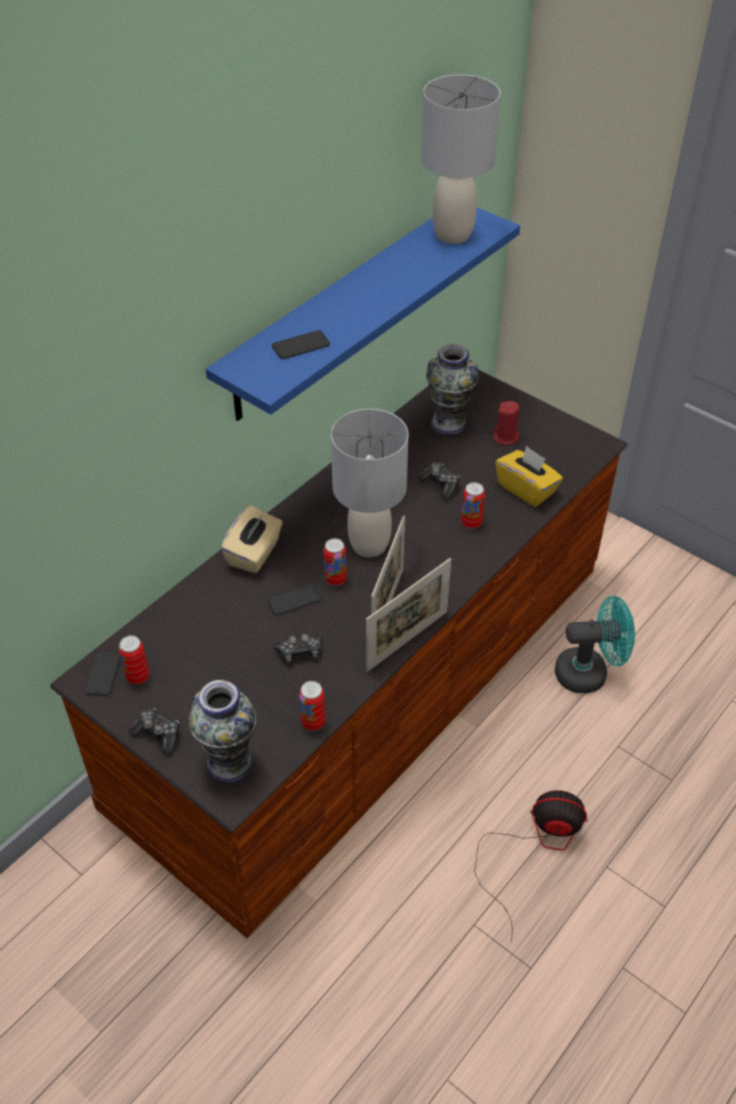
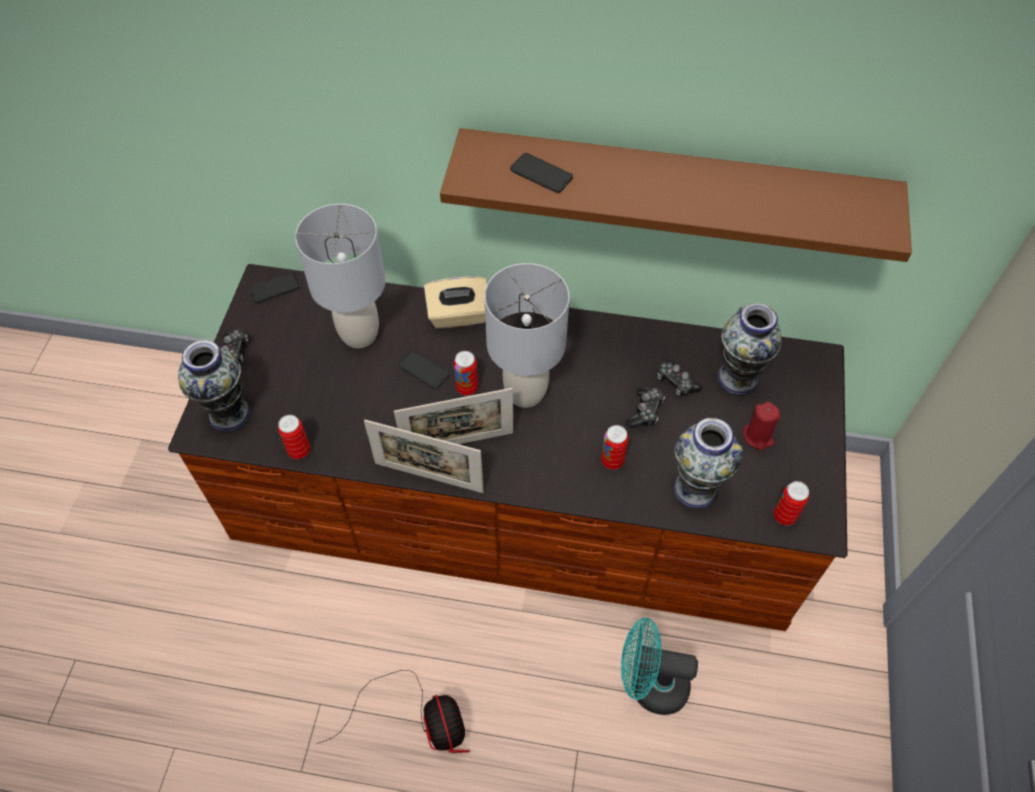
camera: 60 degrees right, 10 degrees up
(138, 676) = (282, 310): can -> can (784, 515)
(299, 652) = (368, 403): game controller -> game controller (676, 383)
(343, 310) = (671, 187): blue shelf -> brown shelf
(452, 234) = (833, 203): grey table lamp -> grey table lamp (360, 334)
(526, 489) = (695, 488): yellow tissue box -> vase
(589, 673) = (650, 684): turquoise fan -> turquoise fan turned 135 degrees clockwise

